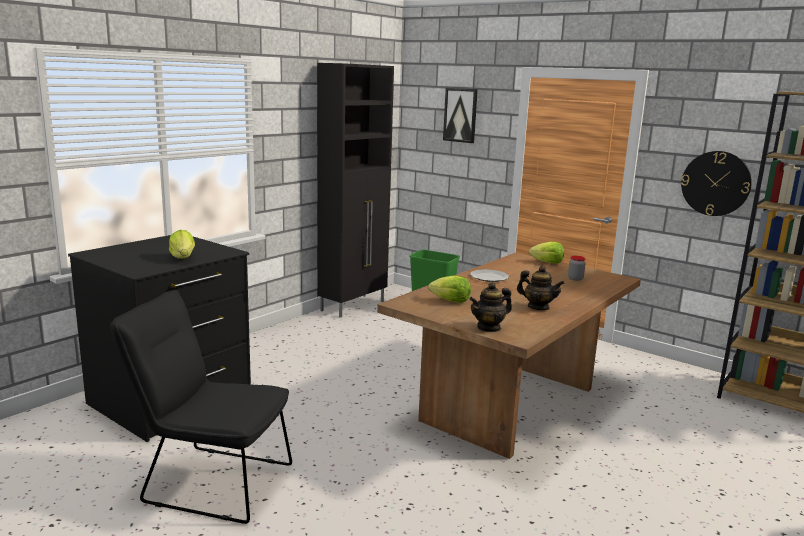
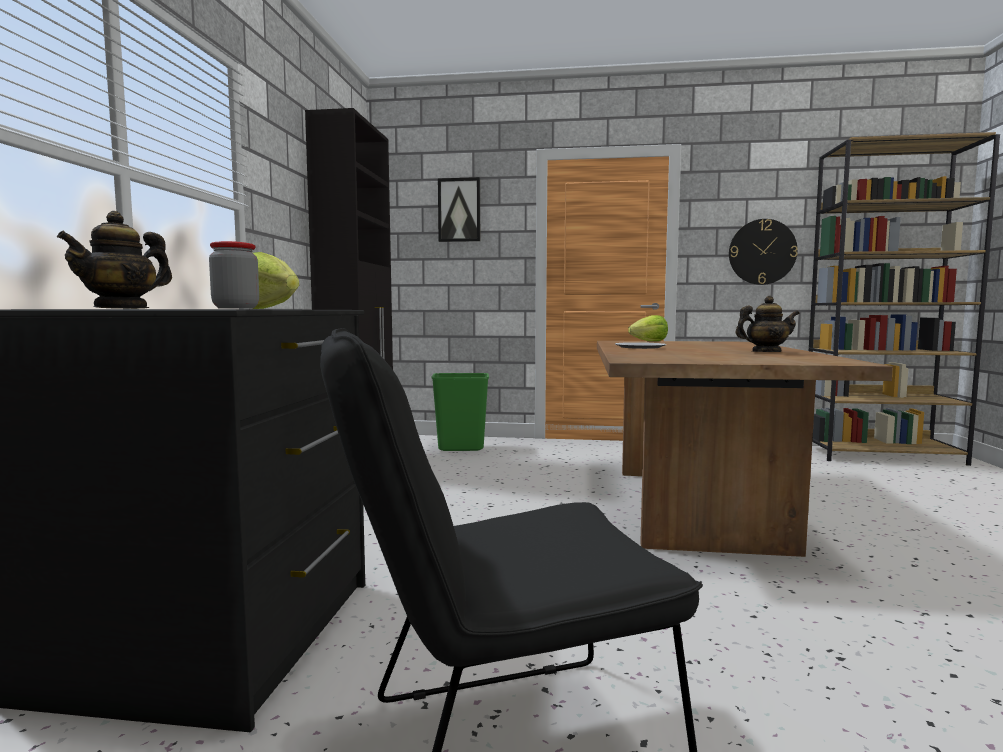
camera: 30 degrees left, 10 degrees down
(451, 301) = (675, 356): lettuce -> none
(489, 327) = (793, 361): teapot -> teapot (122, 308)
(575, 279) = (712, 343): jar -> jar (236, 308)

